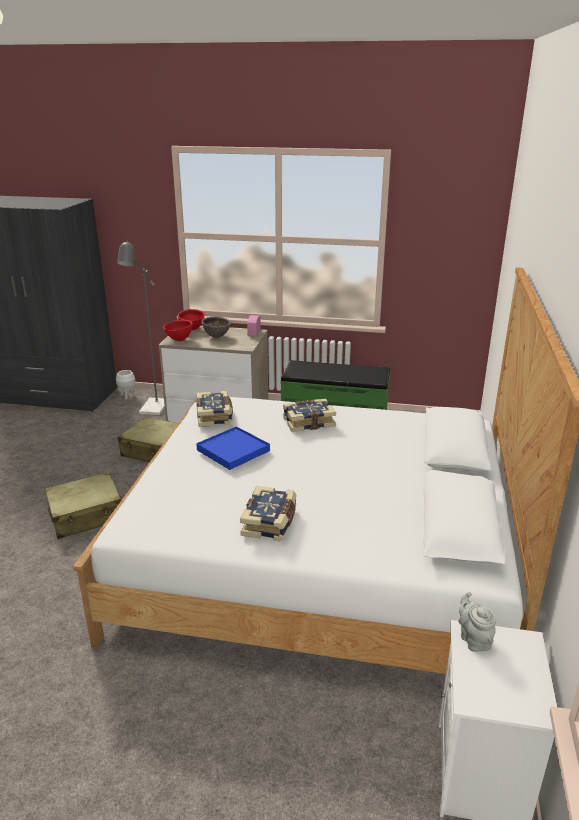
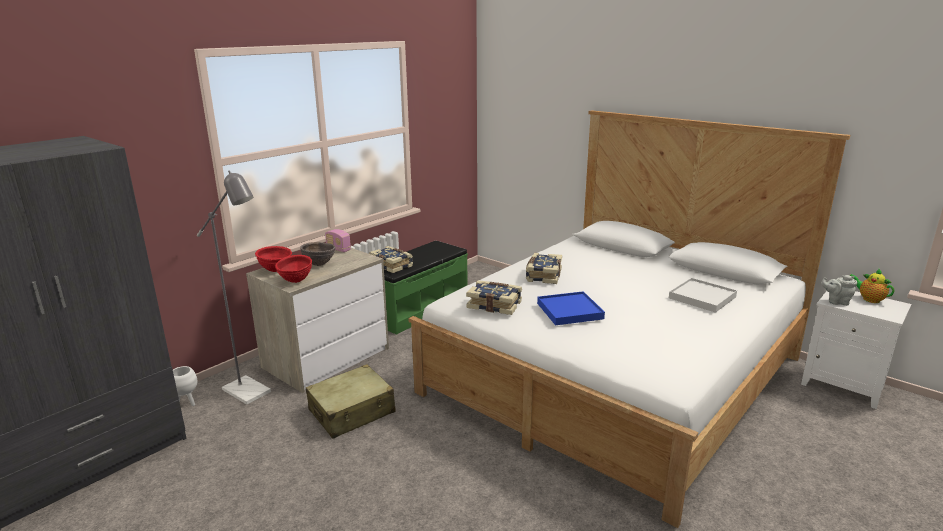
camera: 60 degrees left, 5 degrees down
(87, 515) = (440, 489): beige suitcase -> none
(270, 522) = (696, 322): book -> book (392, 265)
(345, 518) = (702, 297): none -> white tray
(524, 676) = (869, 299): none -> teapot

